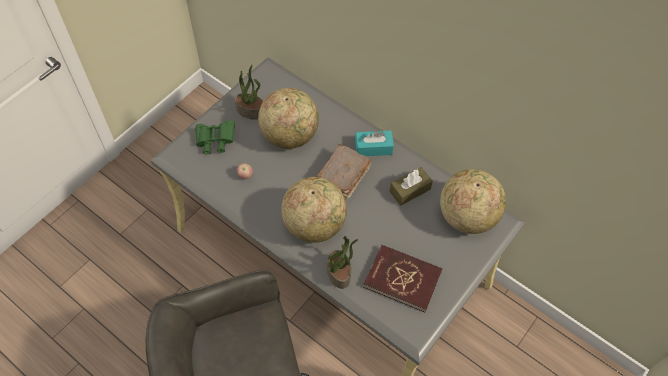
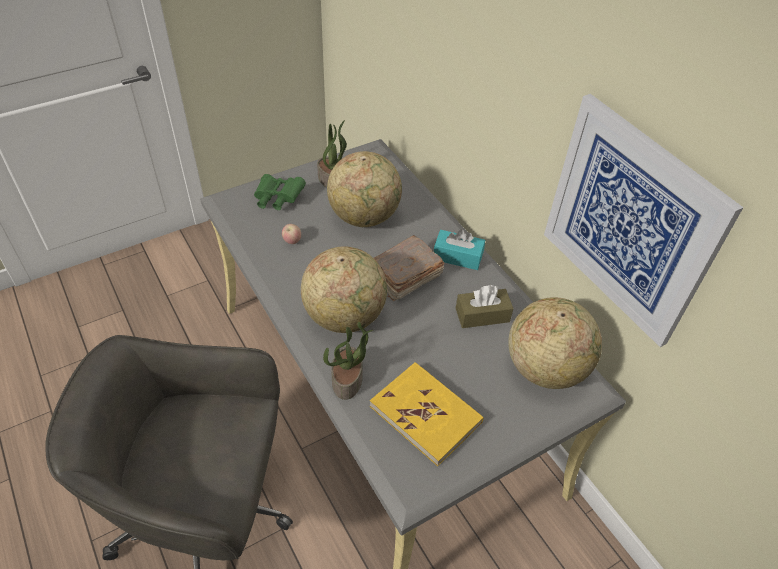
camera: 20 degrees right, 10 degrees down
(402, 279) = (426, 414): red book -> yellow book
(509, 114) = (629, 221): none -> picture

